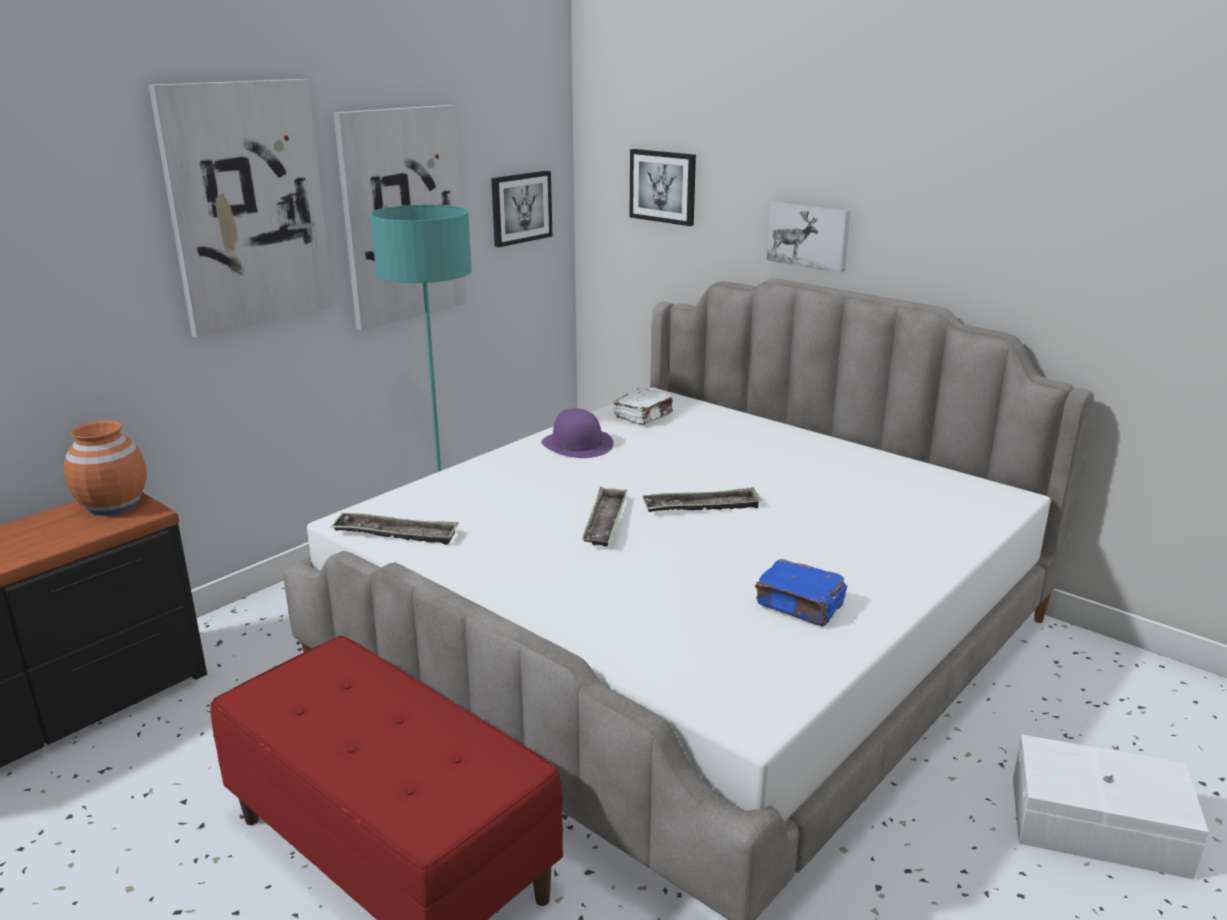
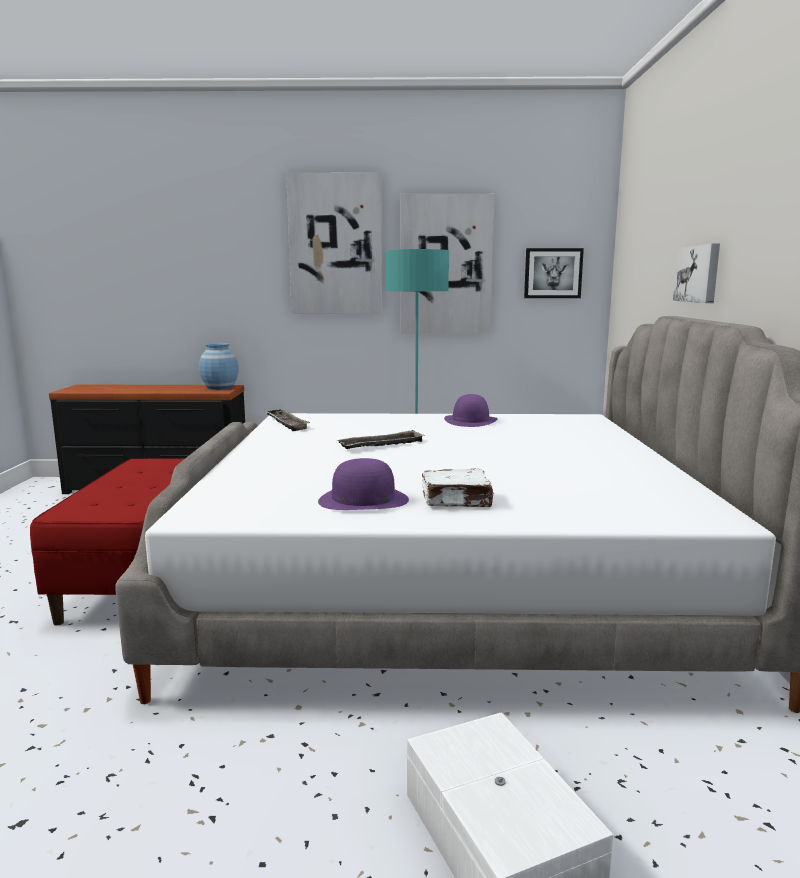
camera: 50 degrees right, 10 degrees down
(113, 505) = (219, 387): orange vase -> blue vase
(644, 416) = (549, 421): white book -> white book (457, 501)
(663, 186) = (642, 251): picture -> none
(701, 507) = (452, 455): tray -> none
(800, 606) = (363, 500): blue book -> purple hat

